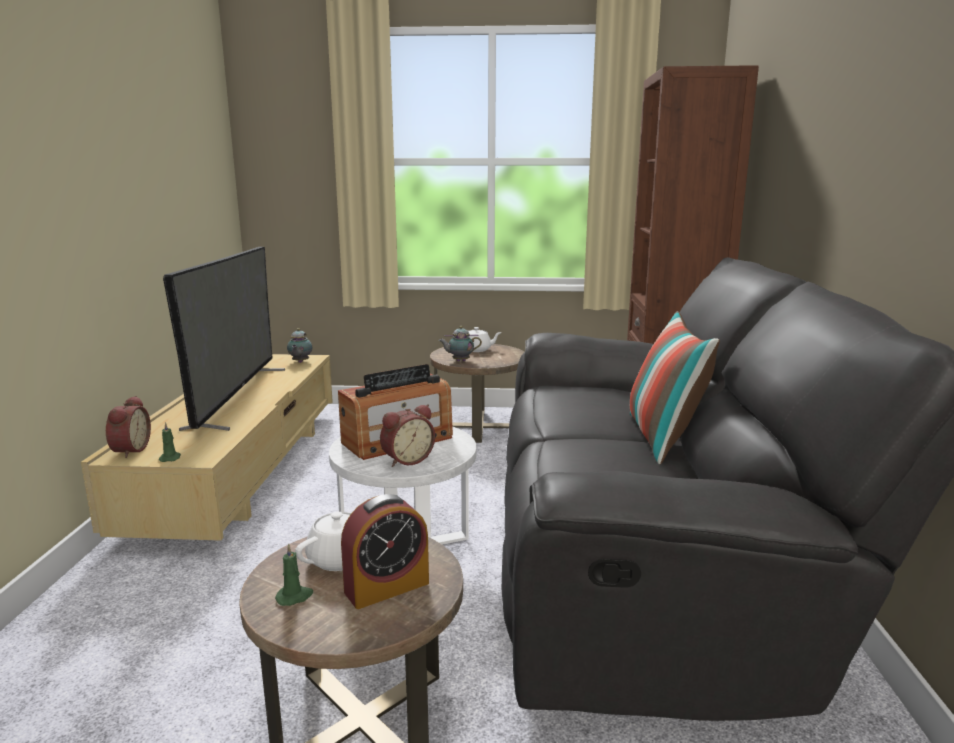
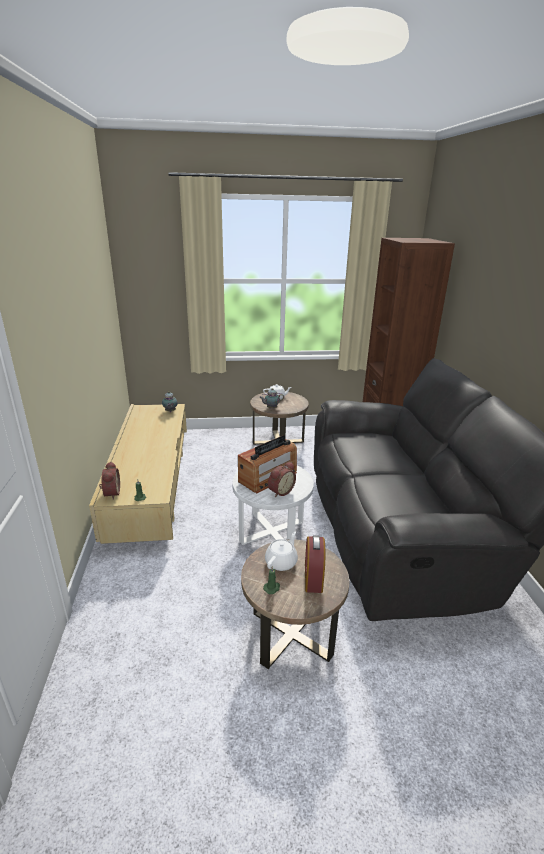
camera: 10 degrees left, 10 degrees up
(237, 396) = (149, 444): television -> none
(387, 587) = (313, 577): alarm clock -> alarm clock turned 135 degrees clockwise
(663, 439) = (414, 472): pillow -> none

